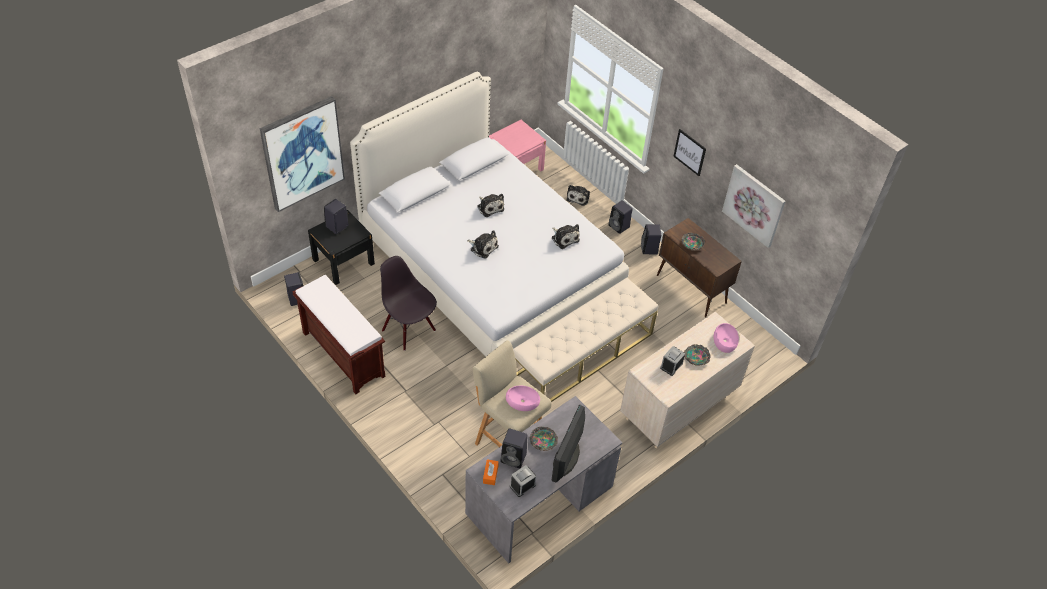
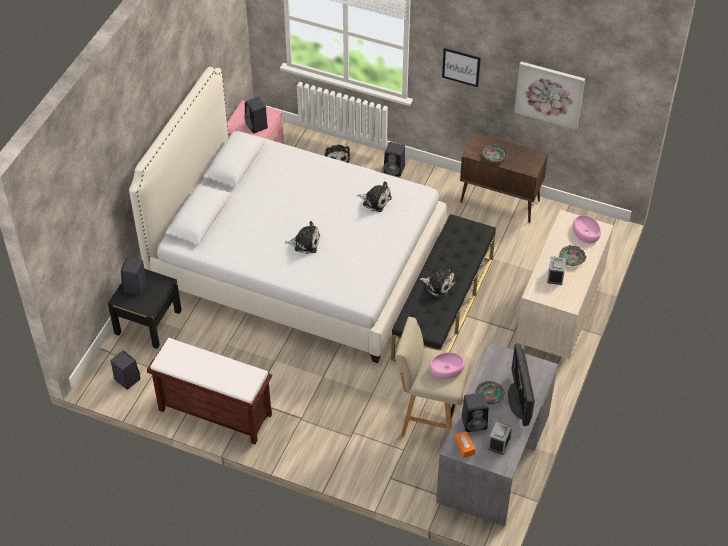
camera: 25 degrees left, 0 degrees up
(302, 153) = (92, 221): picture -> none
(409, 330) = (263, 359): black chair -> none
(490, 207) = (283, 201): plush toy -> plush toy (438, 285)
(582, 355) = (443, 308): beige bench -> black bench
(649, 249) = (437, 179): black speaker -> black speaker (257, 126)

